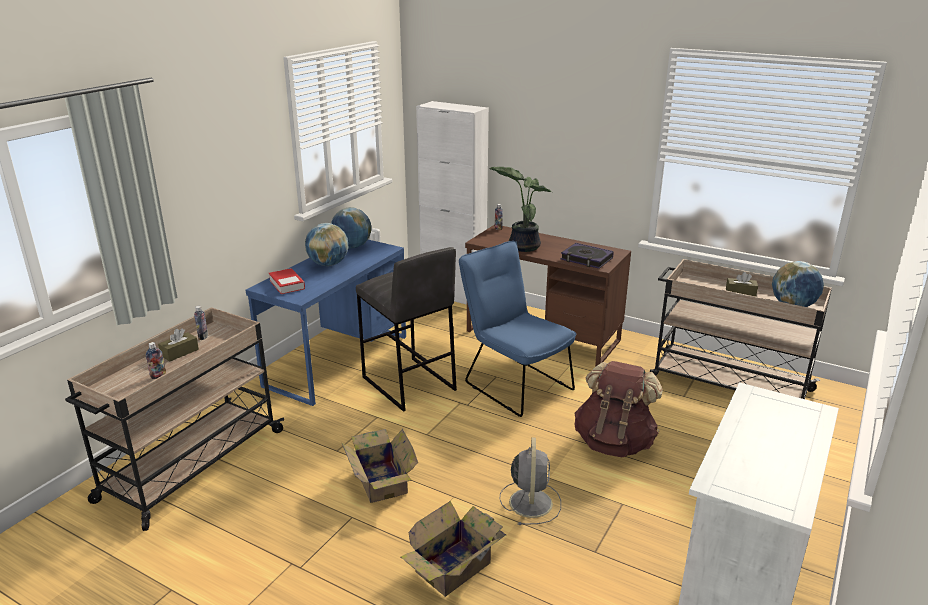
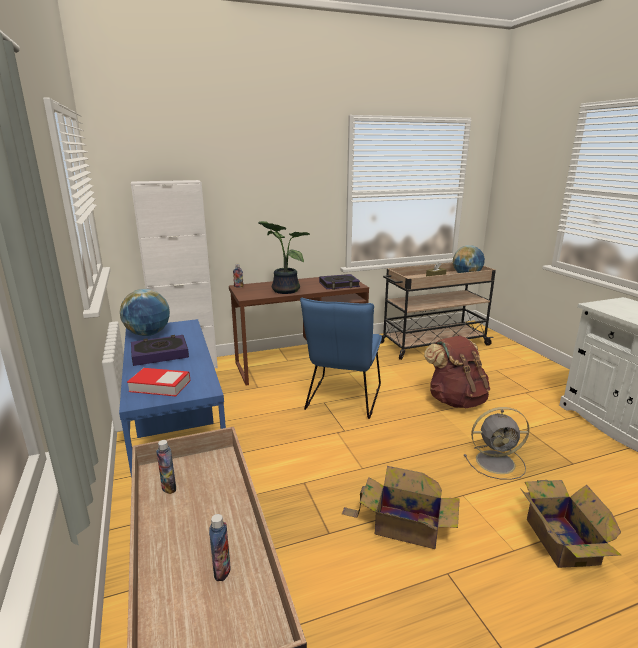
camera: 50 degrees left, 5 degrees down
(179, 352) = (180, 523): brown tissue box -> none
(328, 264) = (160, 354): globe -> book
(408, 384) = (277, 443): grey stool -> none
(513, 383) = (342, 400): blue chair -> blue chair turned 75 degrees counterclockwise
(530, 501) = (497, 462): grey fan -> grey fan turned 135 degrees clockwise

